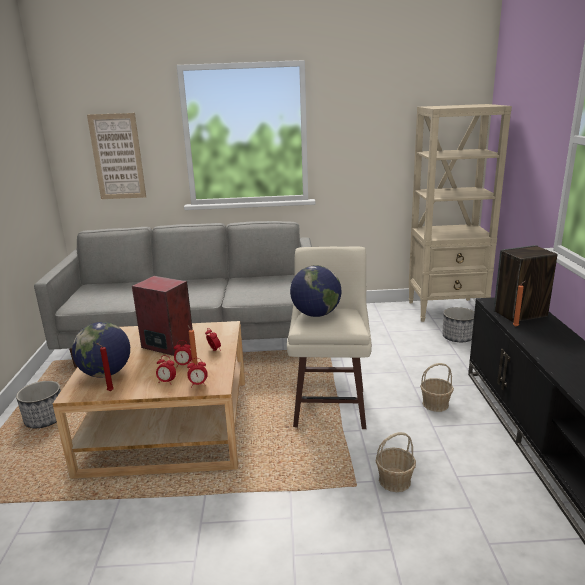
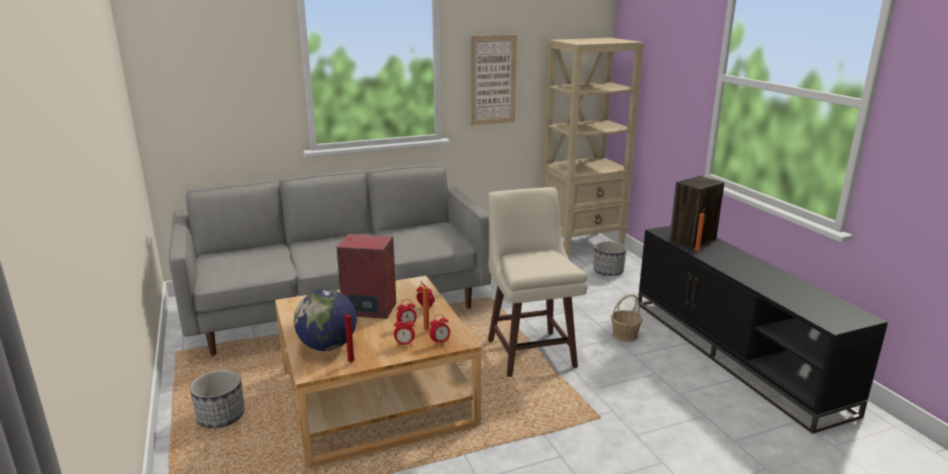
camera: 20 degrees left, 0 degrees up
(117, 157) = (221, 97): picture -> picture (493, 80)
(316, 314) = (522, 259): globe -> none
(395, 481) = (630, 407): basket -> none

